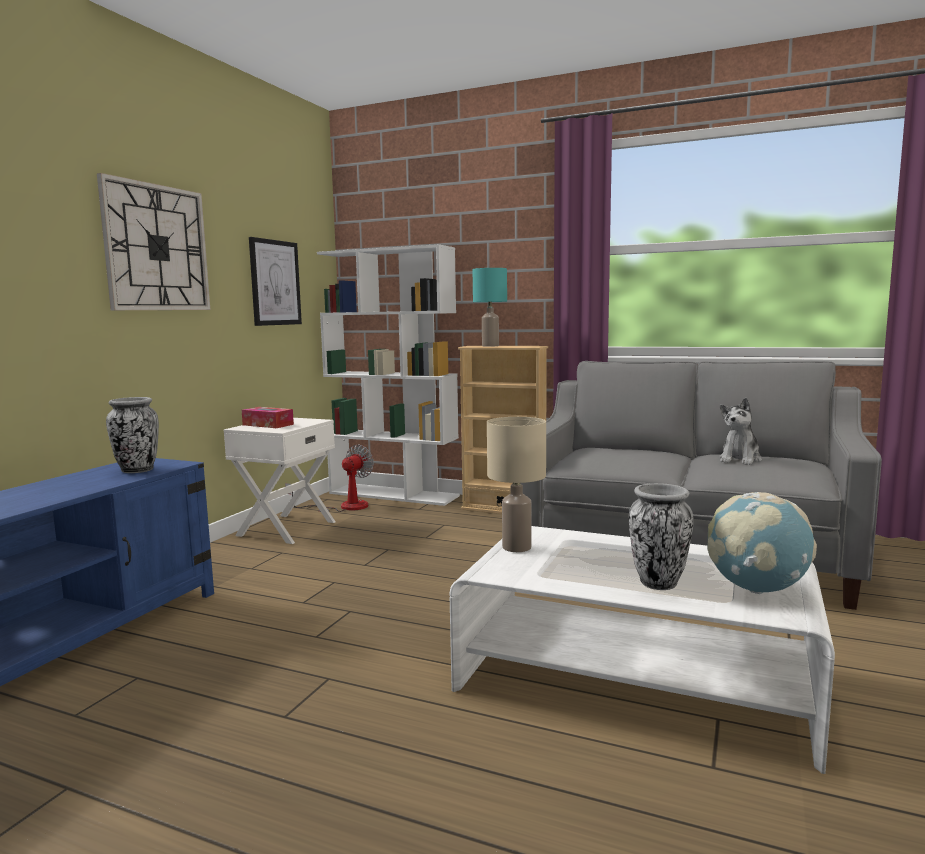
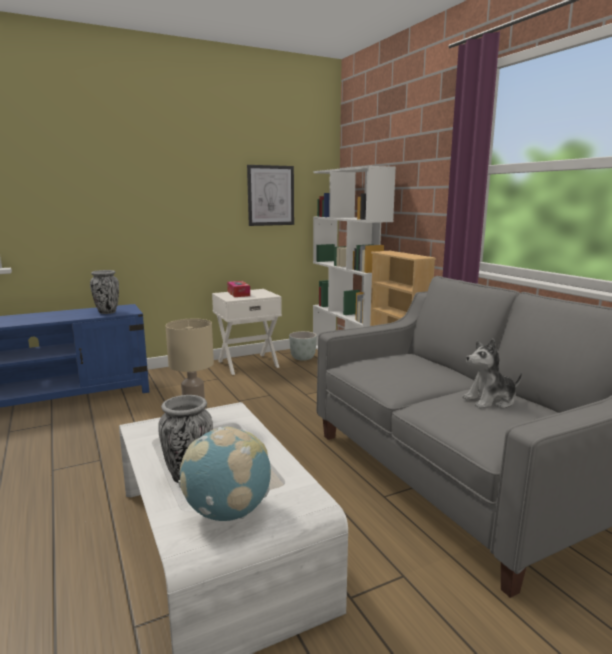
camera: 40 degrees right, 5 degrees up
(156, 248) = (167, 177): wall clock -> none
(343, 507) = (302, 358): fan -> grey planter
(490, 346) = (394, 253): turquoise table lamp -> none

